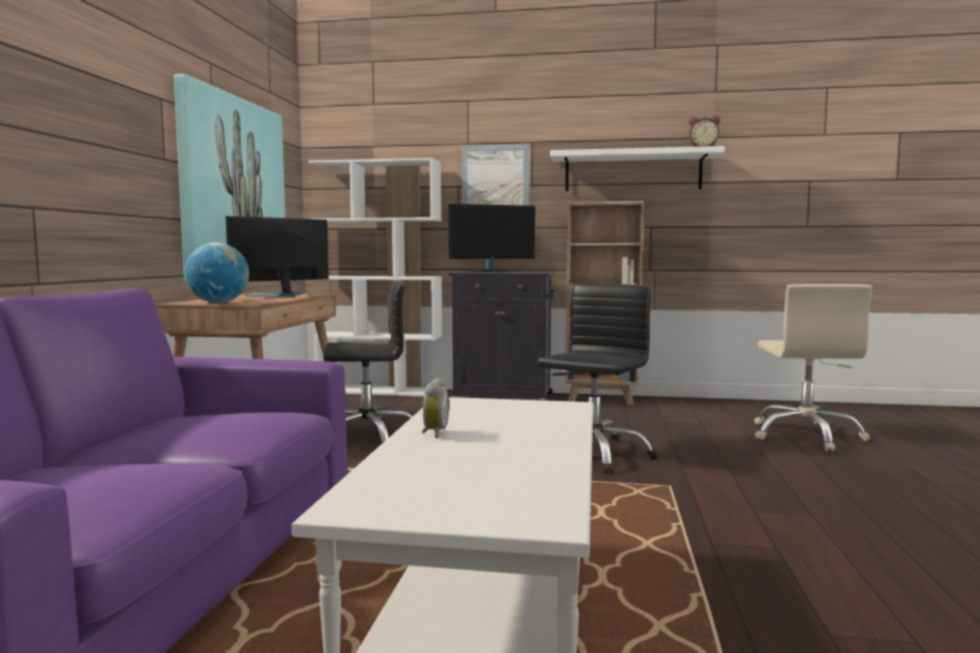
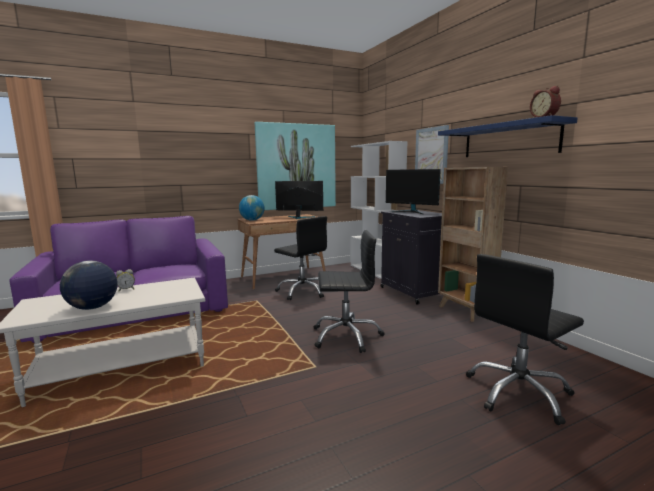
camera: 55 degrees right, 5 degrees up
(542, 458) = (92, 308): none -> globe
(632, 172) = (509, 140): white shelf -> blue shelf
(806, 435) = (518, 393): beige office chair -> black office chair

